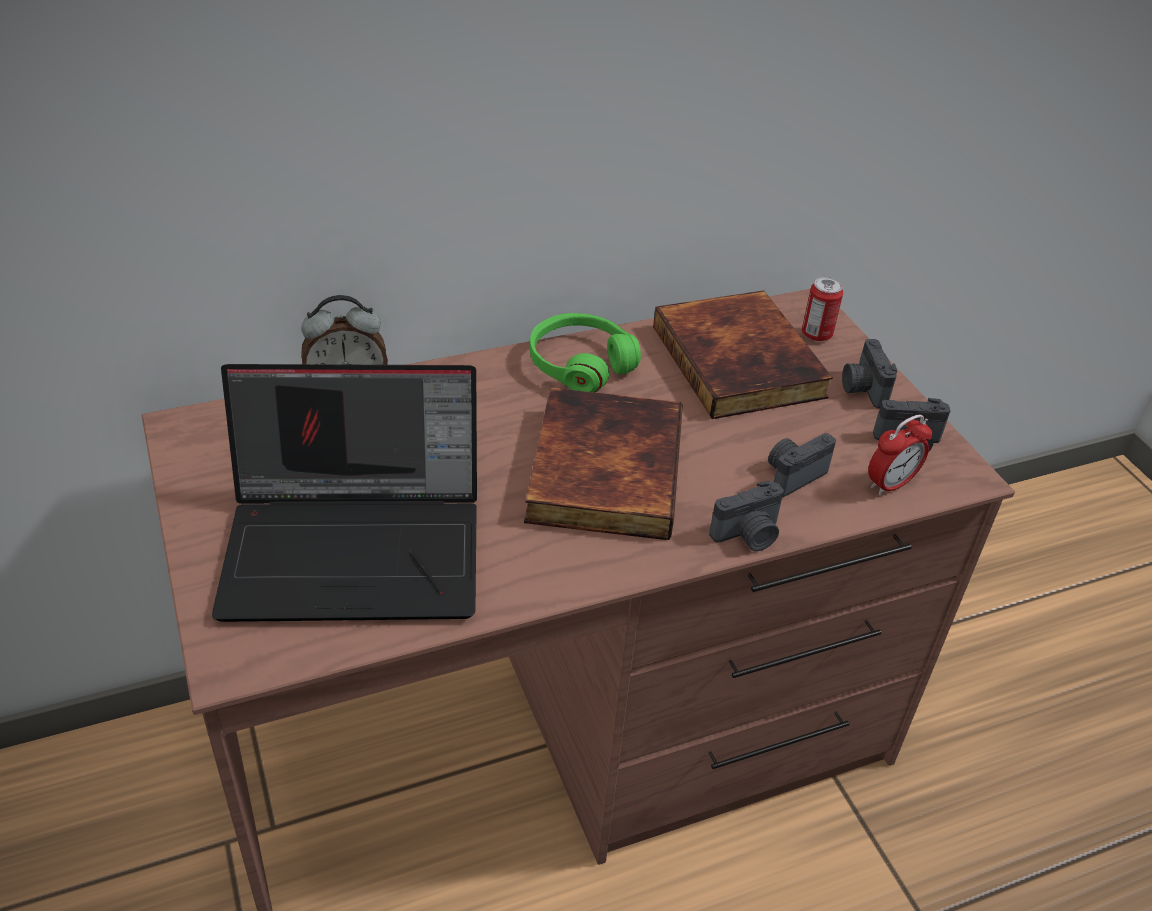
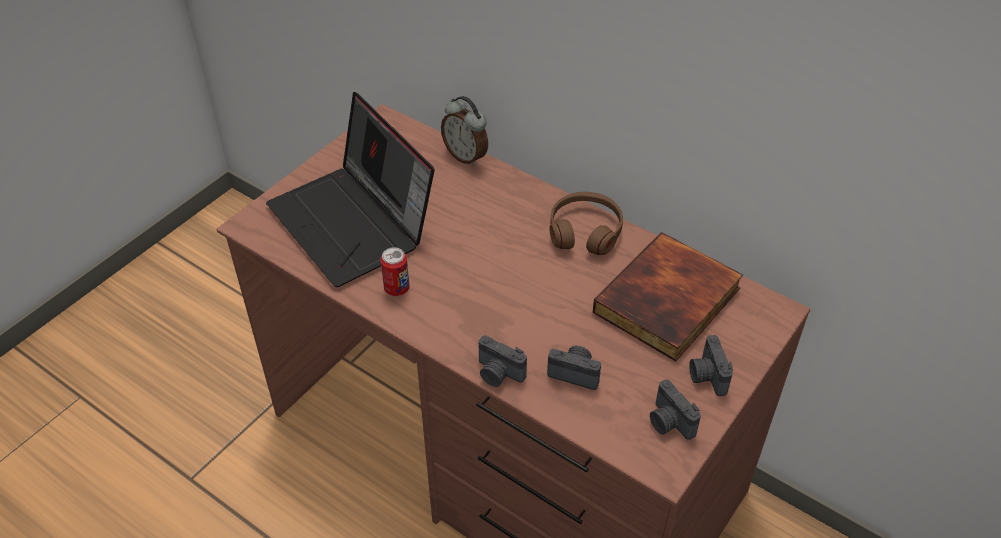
camera: 60 degrees right, 5 degrees up
(580, 364) = (585, 231): green headphones -> brown headphones
(601, 469) = (497, 284): book -> none
(816, 334) = (744, 328): can -> can (396, 288)
(862, 389) = (706, 376): camera -> camera turned 60 degrees counterclockwise
(890, 484) = (614, 427): alarm clock -> none

